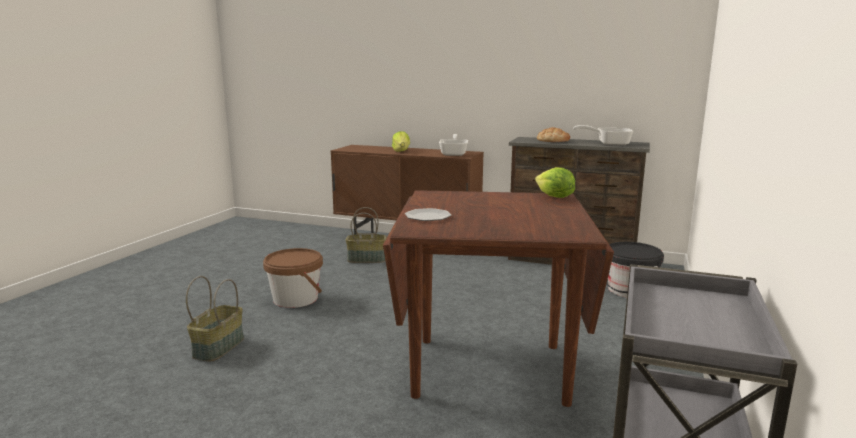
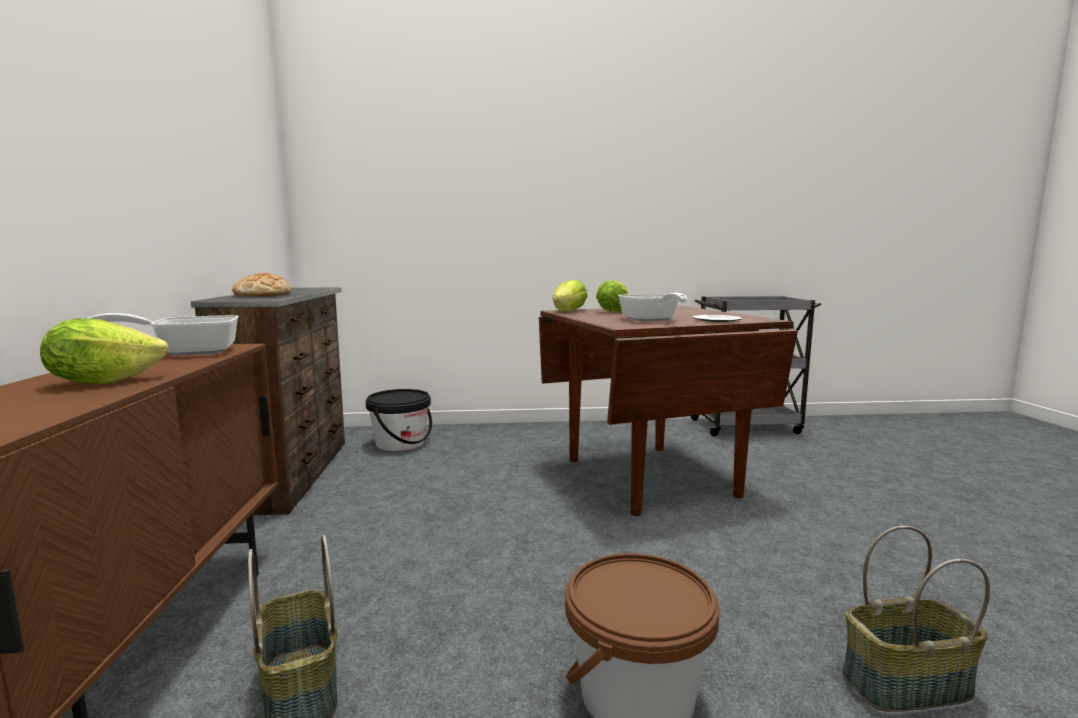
camera: 115 degrees left, 5 degrees down
(539, 206) = (613, 311): none -> lettuce
(608, 144) = (302, 290): frying pan -> frying pan (650, 320)

